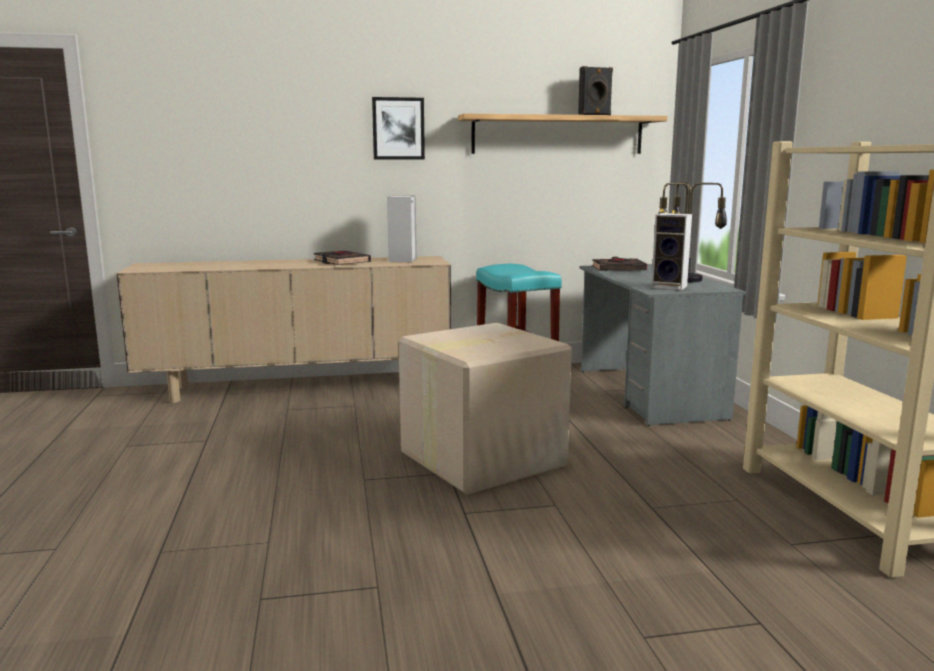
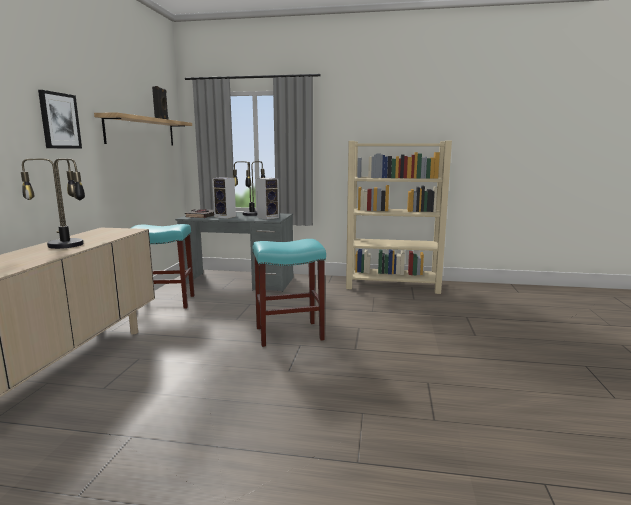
camera: 70 degrees left, 0 degrees up
(341, 262) = (66, 245): black book -> table lamp
(403, 260) = (102, 234): speaker -> speaker (226, 217)
(480, 459) = (288, 334): cardboard box -> turquoise stool

